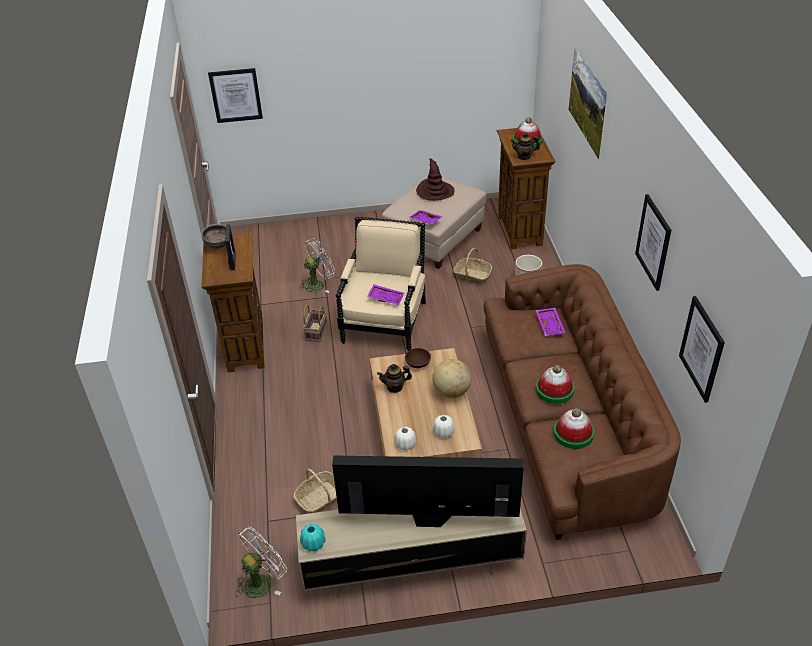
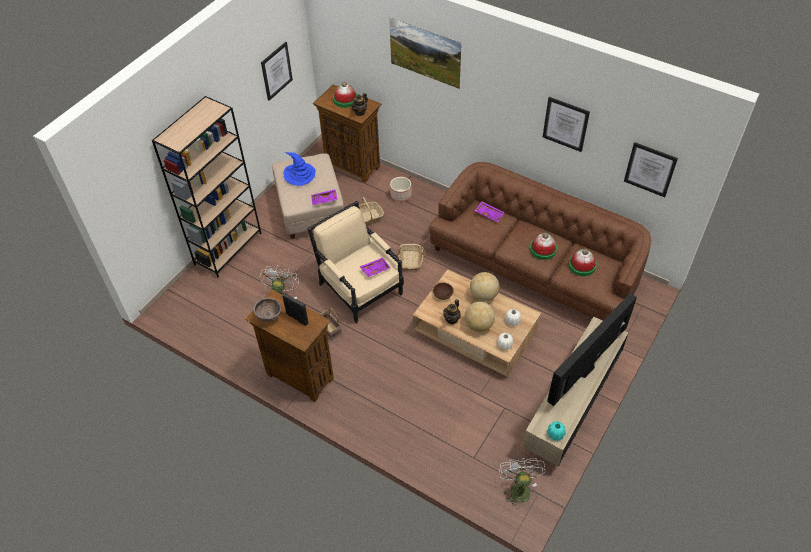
camera: 50 degrees left, 10 degrees up
(236, 95) = (130, 195): picture -> picture (276, 71)
(320, 498) = (480, 419): basket -> basket (410, 260)
(335, 225) = (228, 248): none -> beige bookcase
(409, 411) = (479, 325): none -> globe
(435, 191) = (300, 175): brown hat -> blue hat

